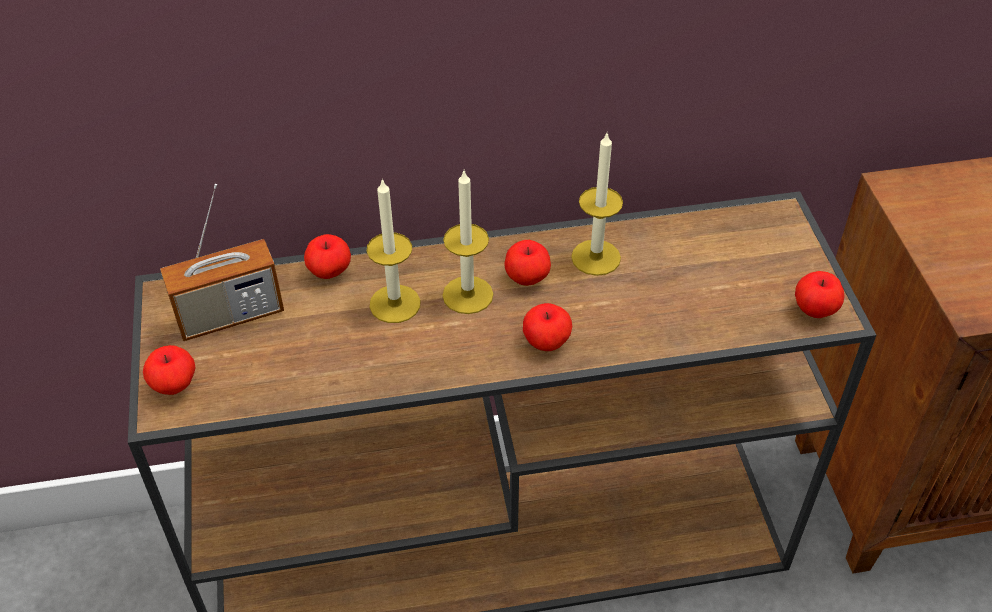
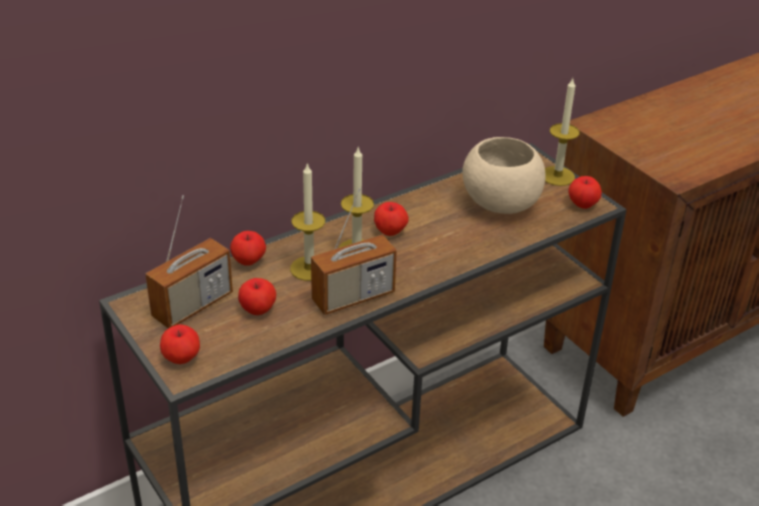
camera: 25 degrees left, 10 degrees down
(423, 362) = (353, 297): none -> radio
(546, 342) = (428, 264): apple -> apple (258, 309)
(596, 257) = (427, 209): candle -> candle (557, 176)
(697, 277) = (500, 204): none -> beige bowl

